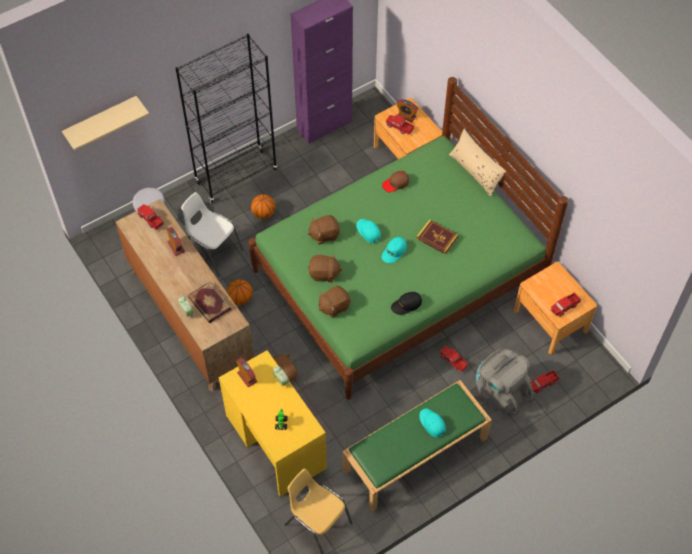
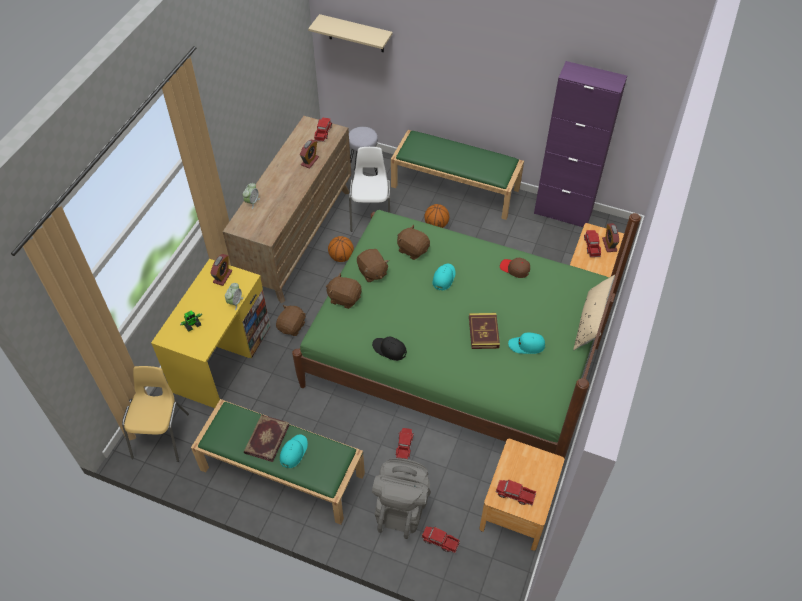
camera: 55 degrees right, 5 degrees down
(209, 303) = (271, 210): book -> book (266, 439)
(236, 176) = (456, 187): black bookcase -> green bench
(394, 252) = (439, 308): turquoise cap -> turquoise cap (526, 345)

